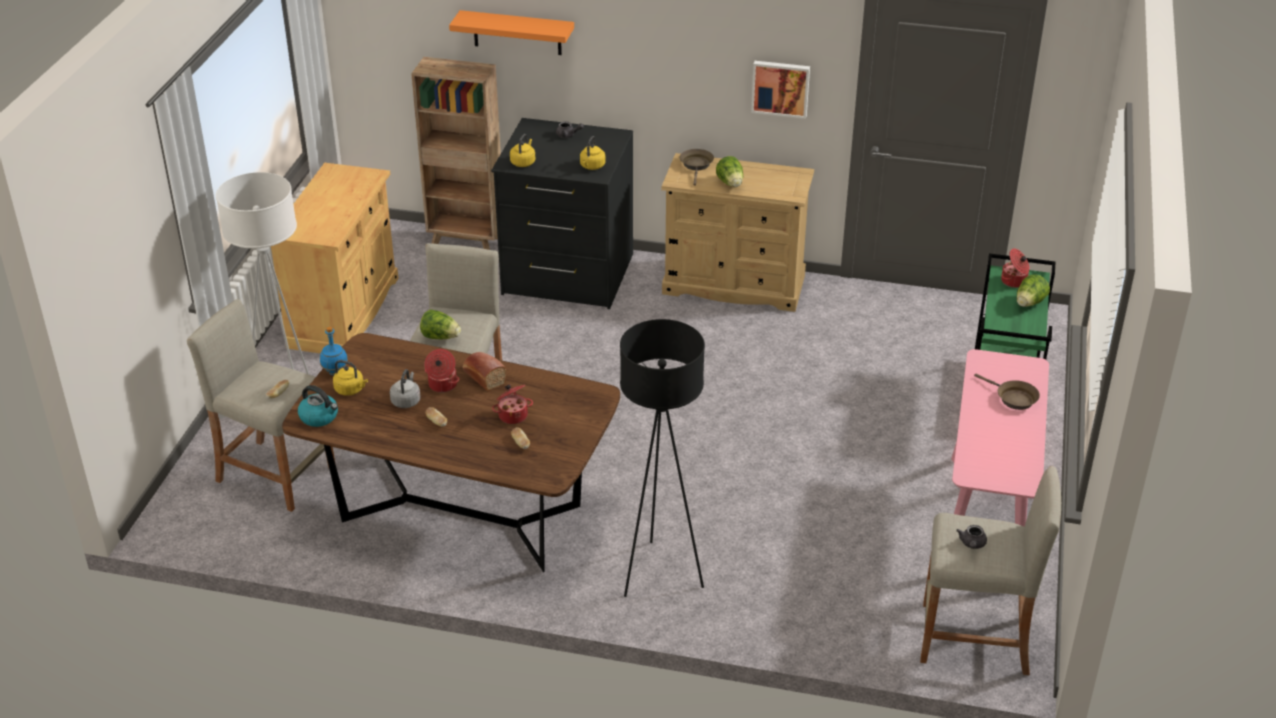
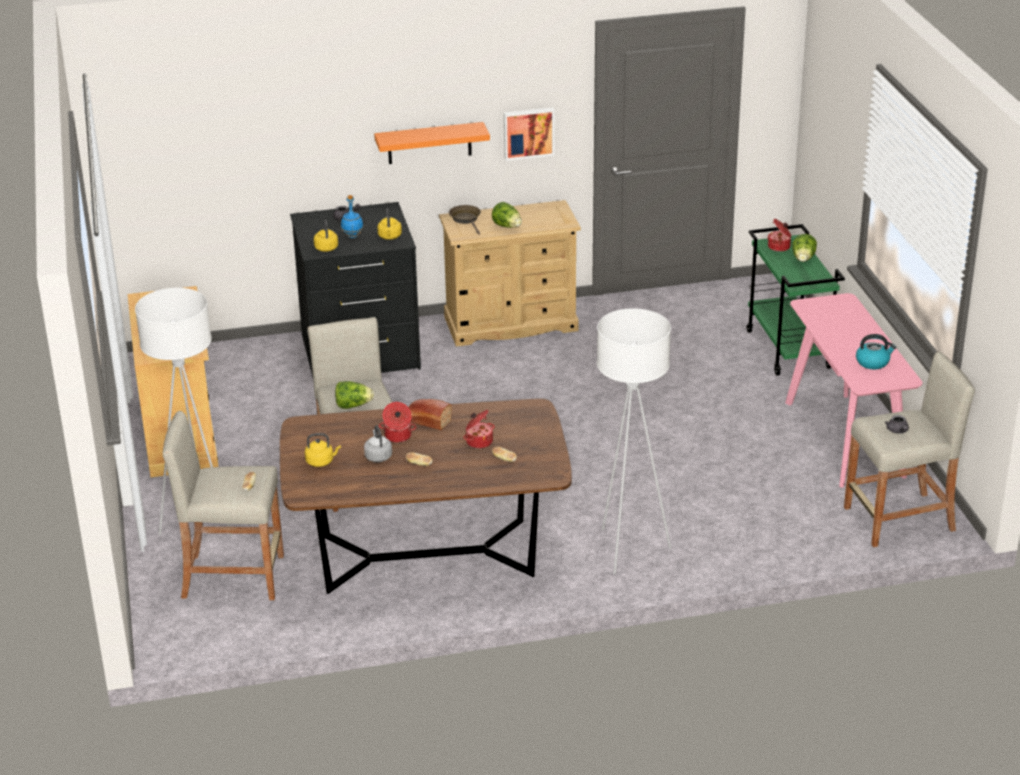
camera: 25 degrees left, 5 degrees down
(319, 417) = (313, 489): kettle -> kettle (873, 362)
(335, 372) = (293, 452): blue bottle -> blue bottle (352, 236)
(467, 243) = (246, 351): brown bookcase -> none
(517, 33) = (279, 133): orange shelf -> orange shelf (429, 143)
(659, 573) = (628, 549): black floor lamp -> white floor lamp
(1013, 398) = (850, 325): brown frying pan -> none

